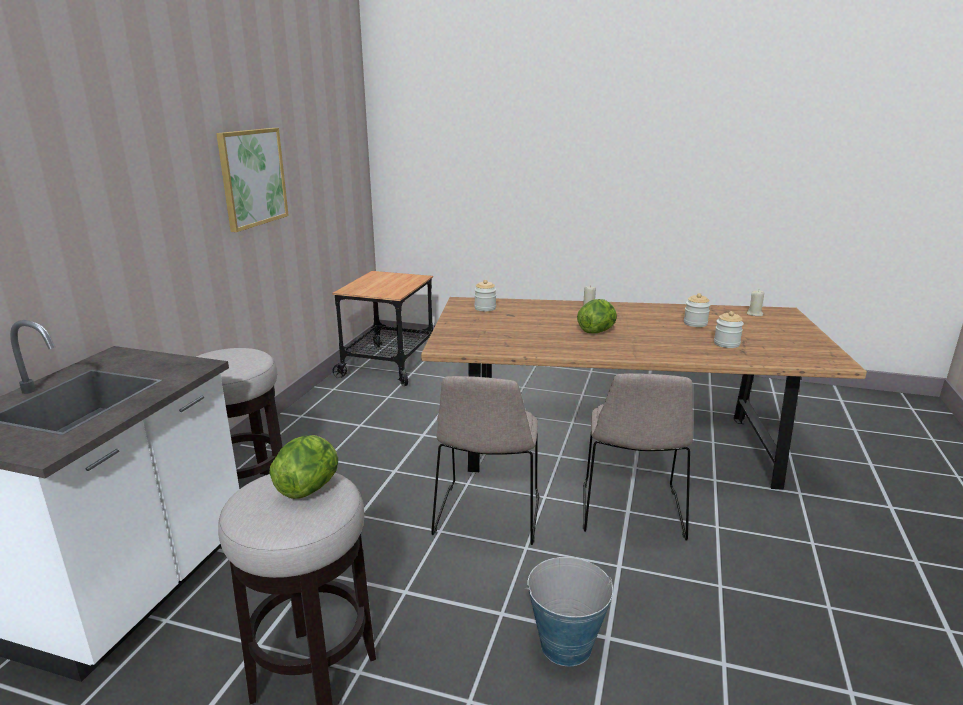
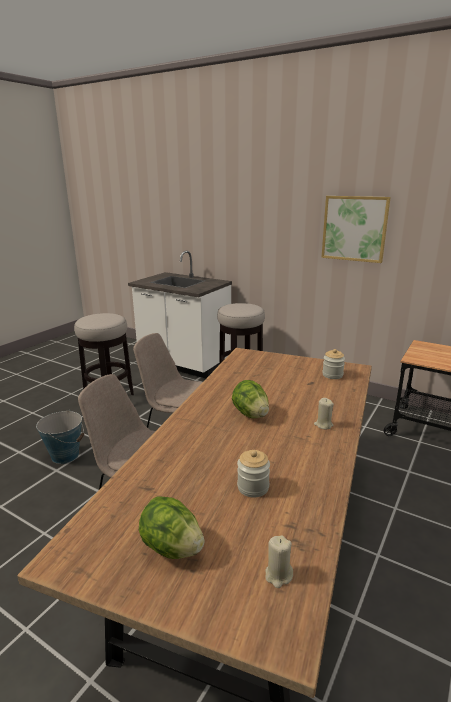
camera: 105 degrees right, 0 degrees up
(310, 488) = (102, 320): lettuce -> lettuce (172, 548)
(726, 344) = (176, 485): jar -> none

